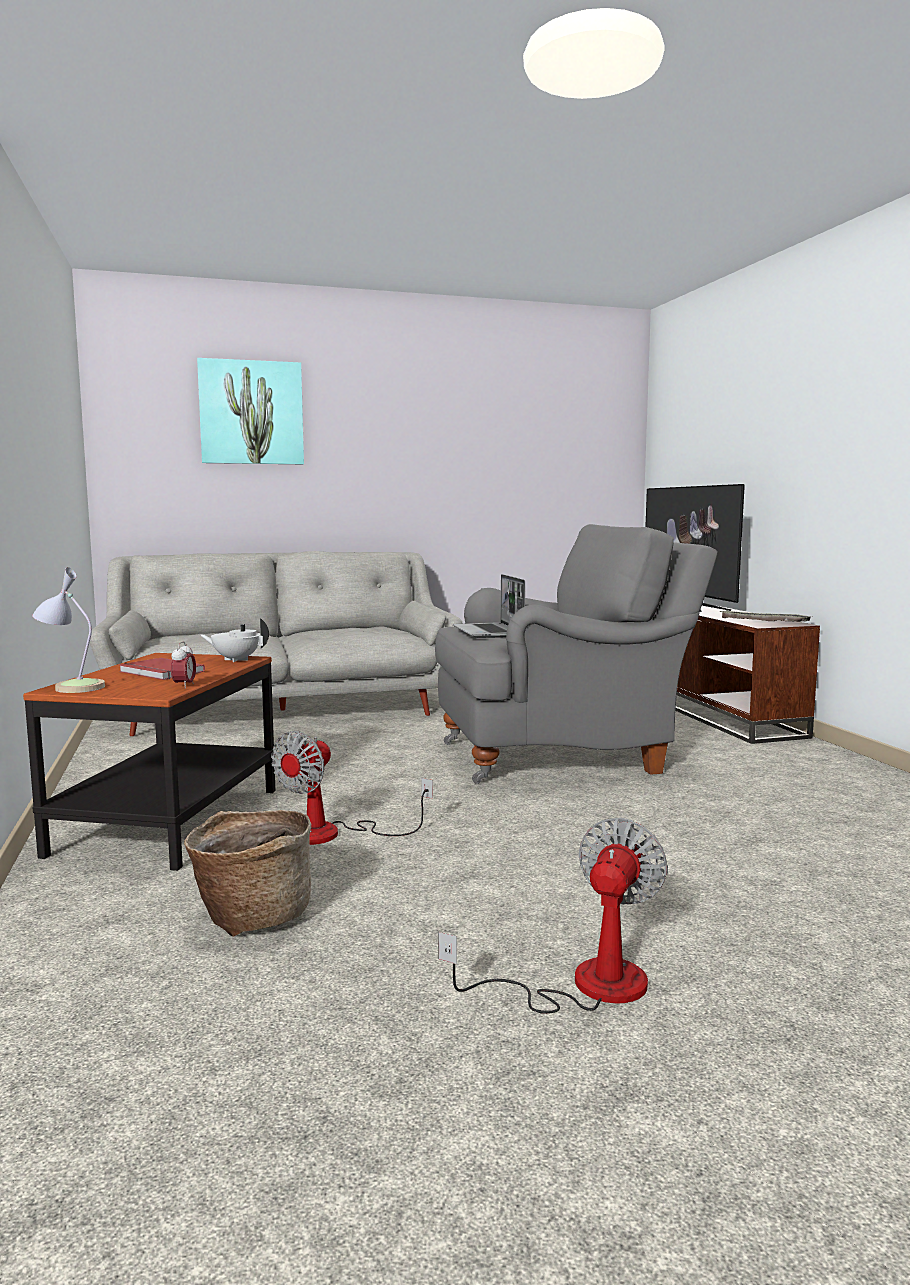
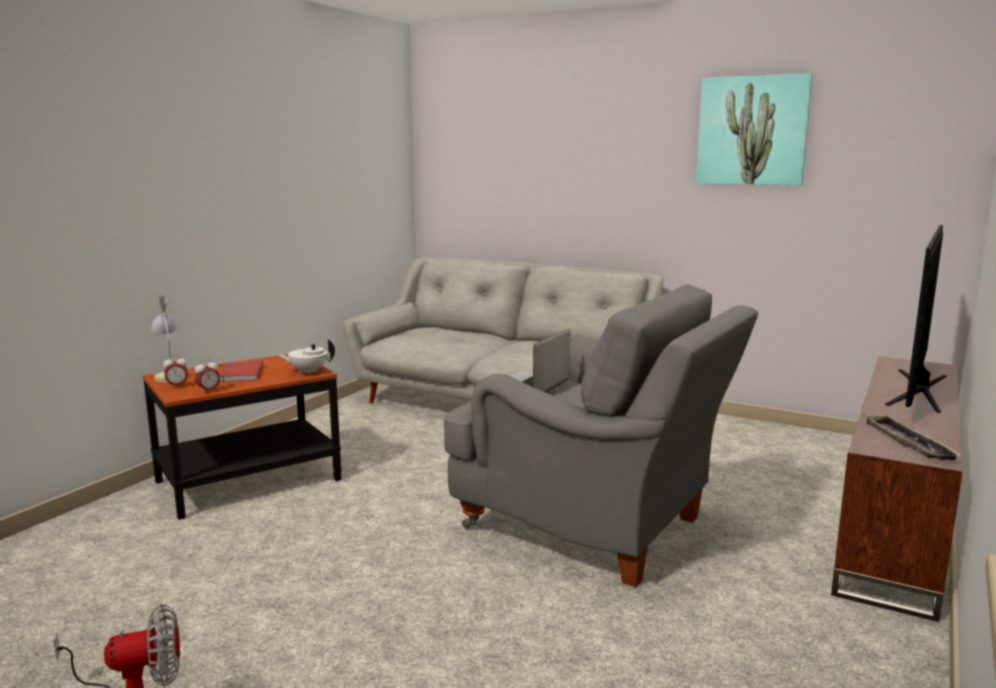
camera: 45 degrees right, 5 degrees up
(123, 690) = (177, 386): none -> alarm clock
(236, 660) = (308, 372): white teapot -> white teapot turned 60 degrees counterclockwise
(251, 412) = (529, 135): picture -> picture (752, 130)
(252, 916) = (136, 569): basket -> none
(332, 833) = (292, 530): fan -> none

